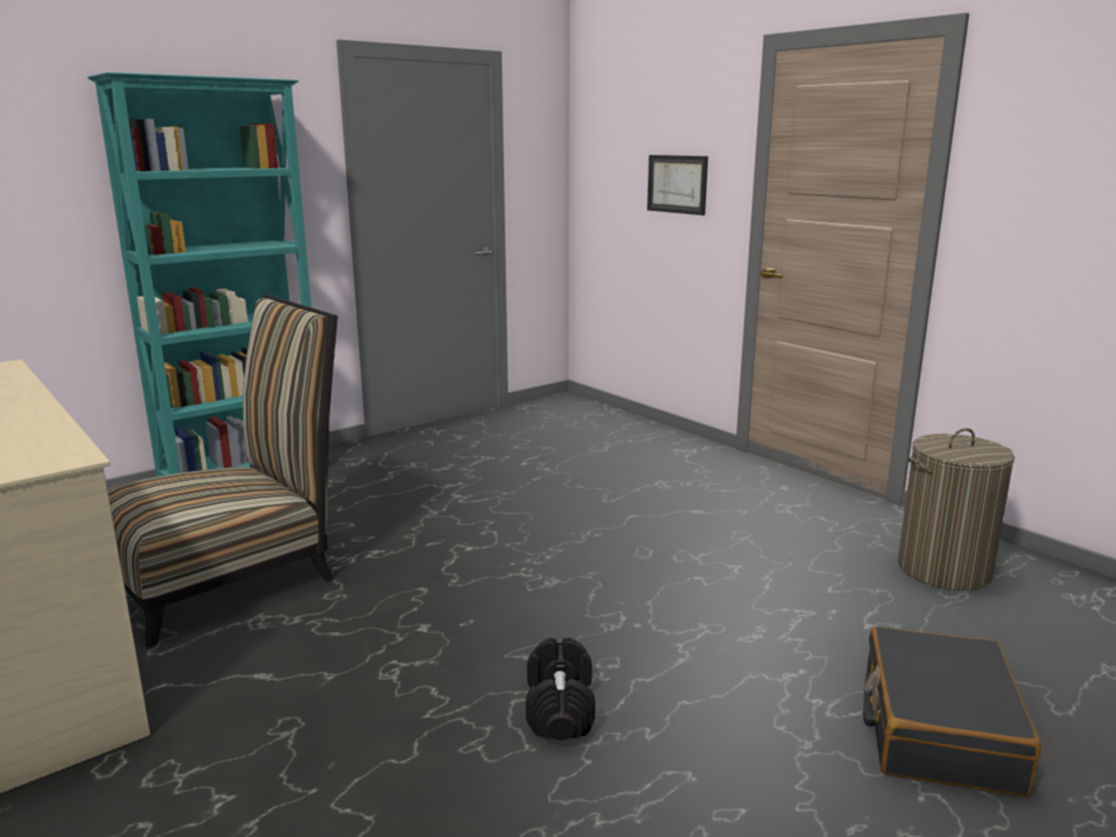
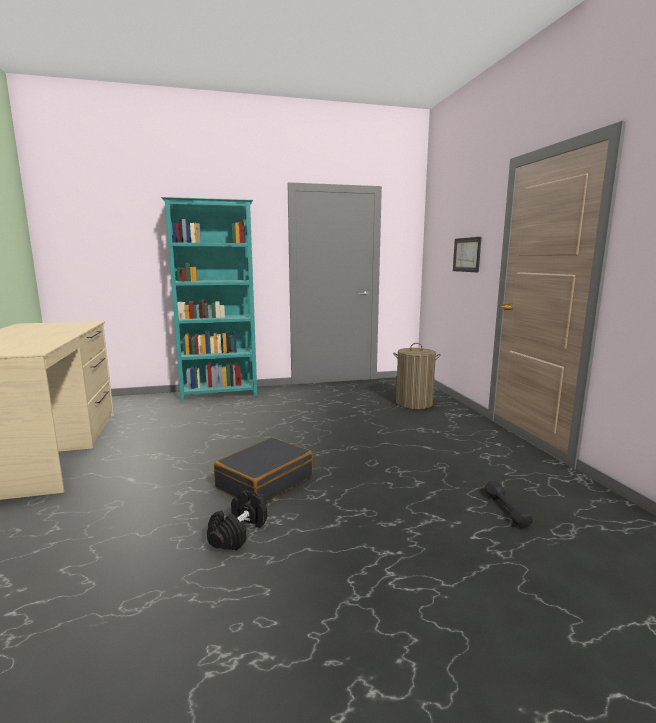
camera: 25 degrees right, 5 degrees down
(231, 576) = (168, 434): chair -> none
(872, 578) = (506, 509): none -> black dumbbell
(937, 729) = (458, 619): black suitcase -> black suitcase (264, 482)
(944, 569) = (570, 515): laundry basket -> laundry basket (414, 403)

